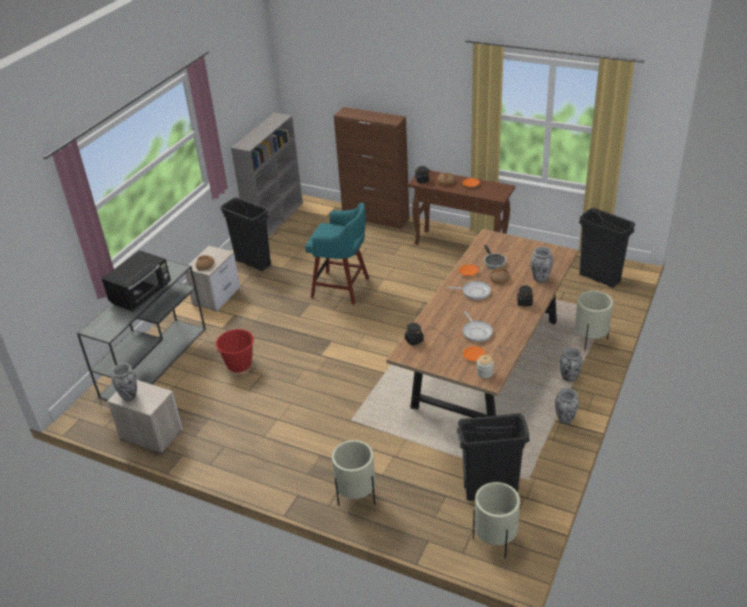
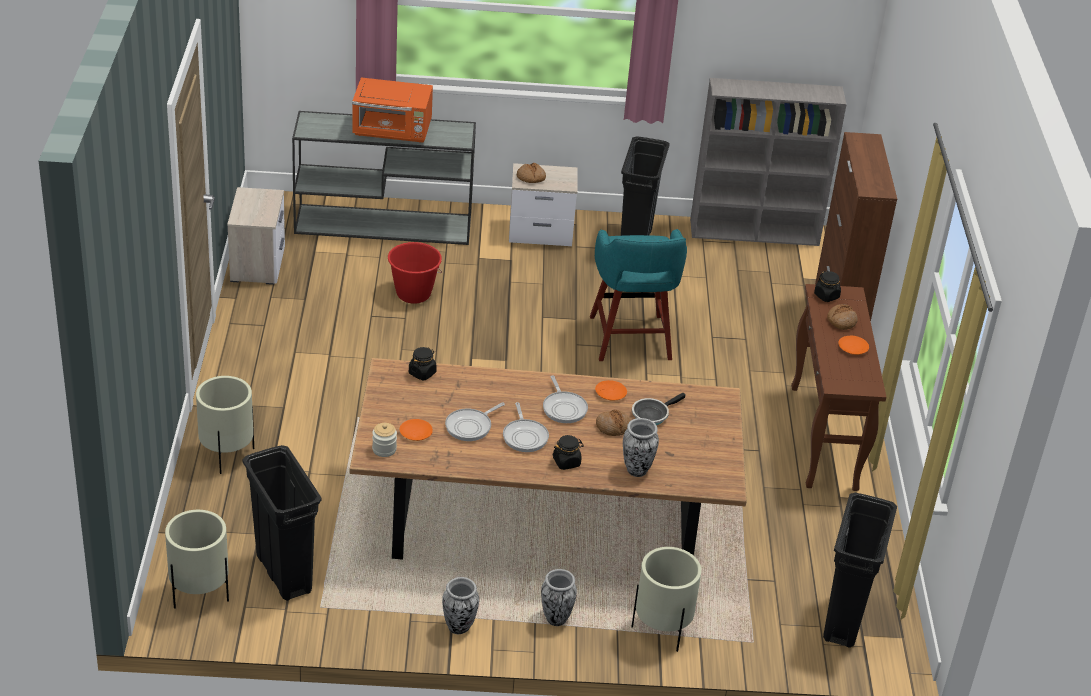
camera: 60 degrees right, 0 degrees up
(129, 396) = (252, 199): vase -> none
(142, 294) = (393, 132): black microwave -> orange microwave
(494, 312) = (525, 436): none -> frying pan

